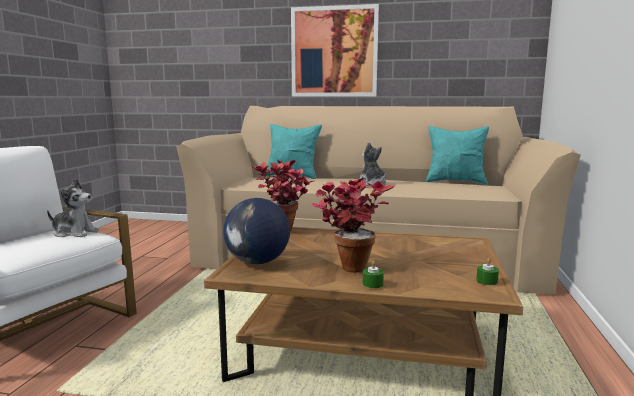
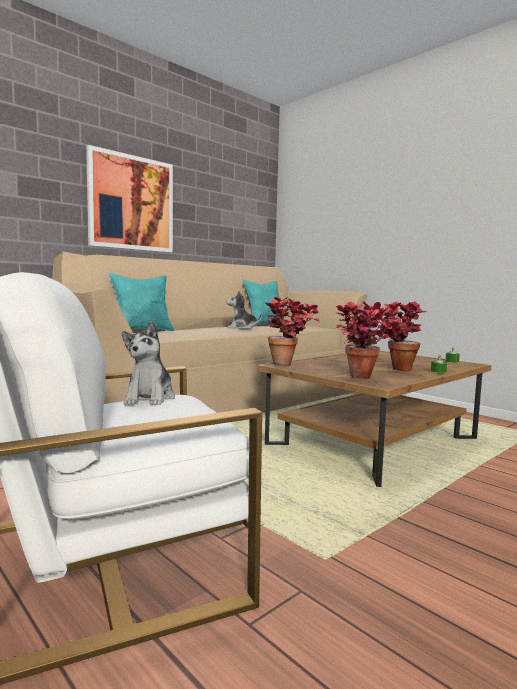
camera: 55 degrees left, 5 degrees down
(74, 233) = (150, 399): plush toy -> plush toy turned 135 degrees clockwise
(258, 262) = (359, 378): globe -> potted plant

